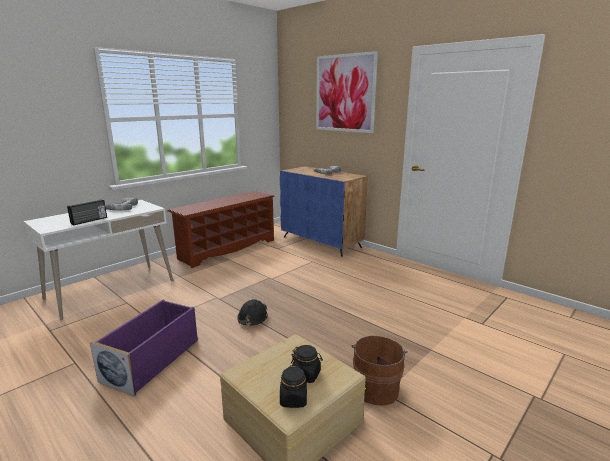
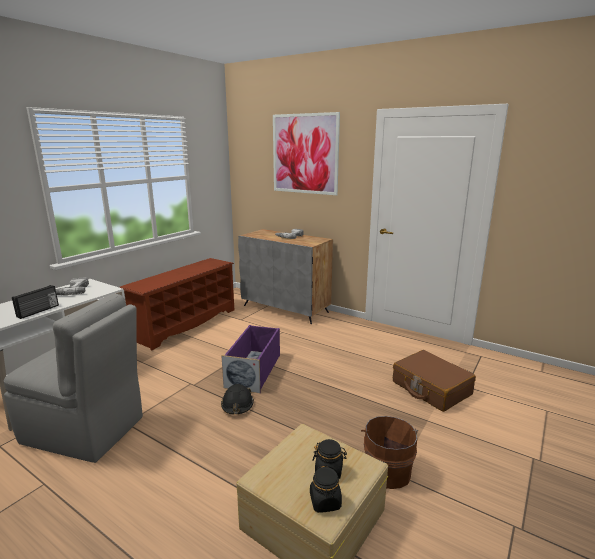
camera: 10 degrees left, 0 degrees up
(119, 326) = (85, 431): none -> grey chair
(152, 359) = (138, 467): purple storage box -> purple storage box (254, 370)
(322, 242) = (286, 309): blue cabinet -> grey cabinet
(443, 322) = (430, 388): none -> brown suitcase

